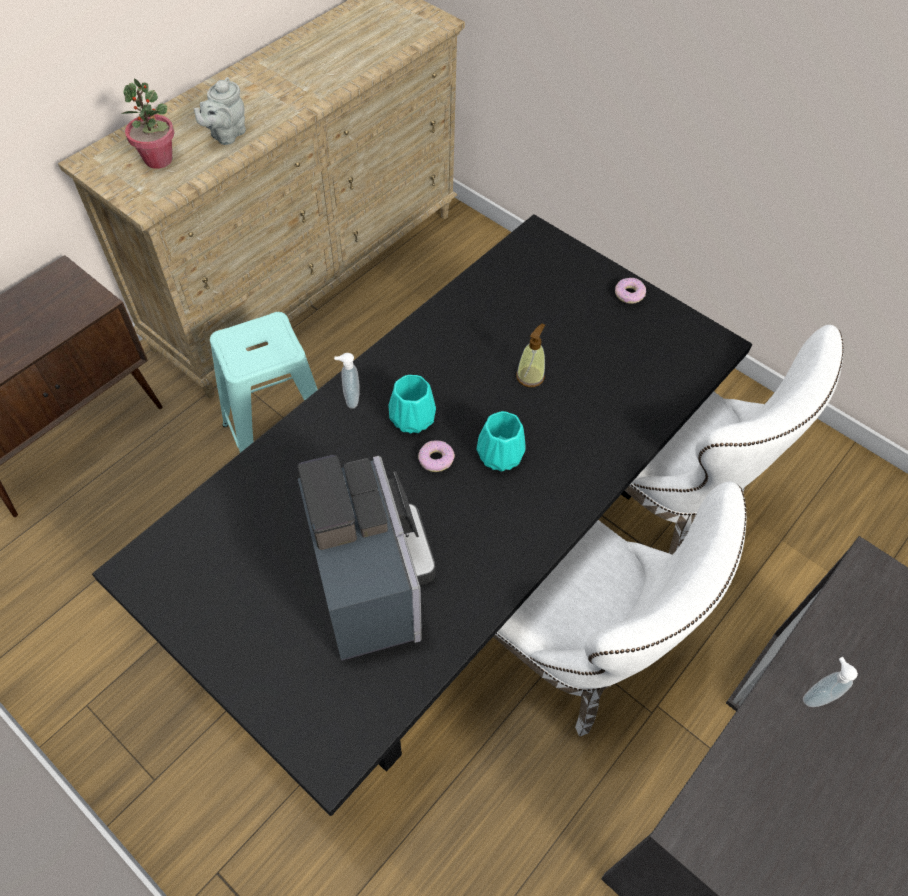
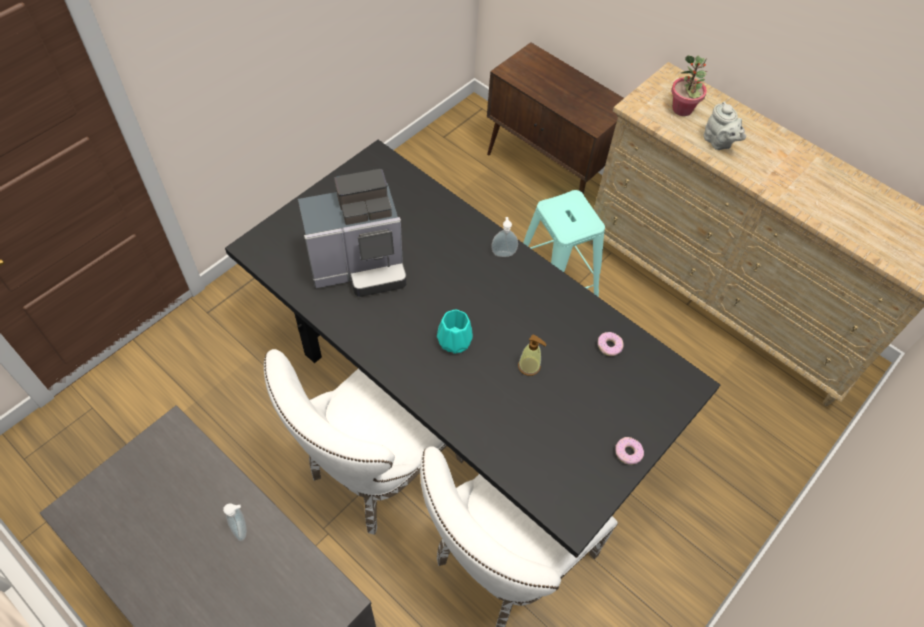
camera: 90 degrees right, 0 degrees up
(226, 135) = (718, 143): grey teapot -> grey teapot turned 150 degrees counterclockwise
(413, 417) = (487, 289): turquoise vase -> none
(436, 459) = (451, 301): donut -> donut (609, 346)

